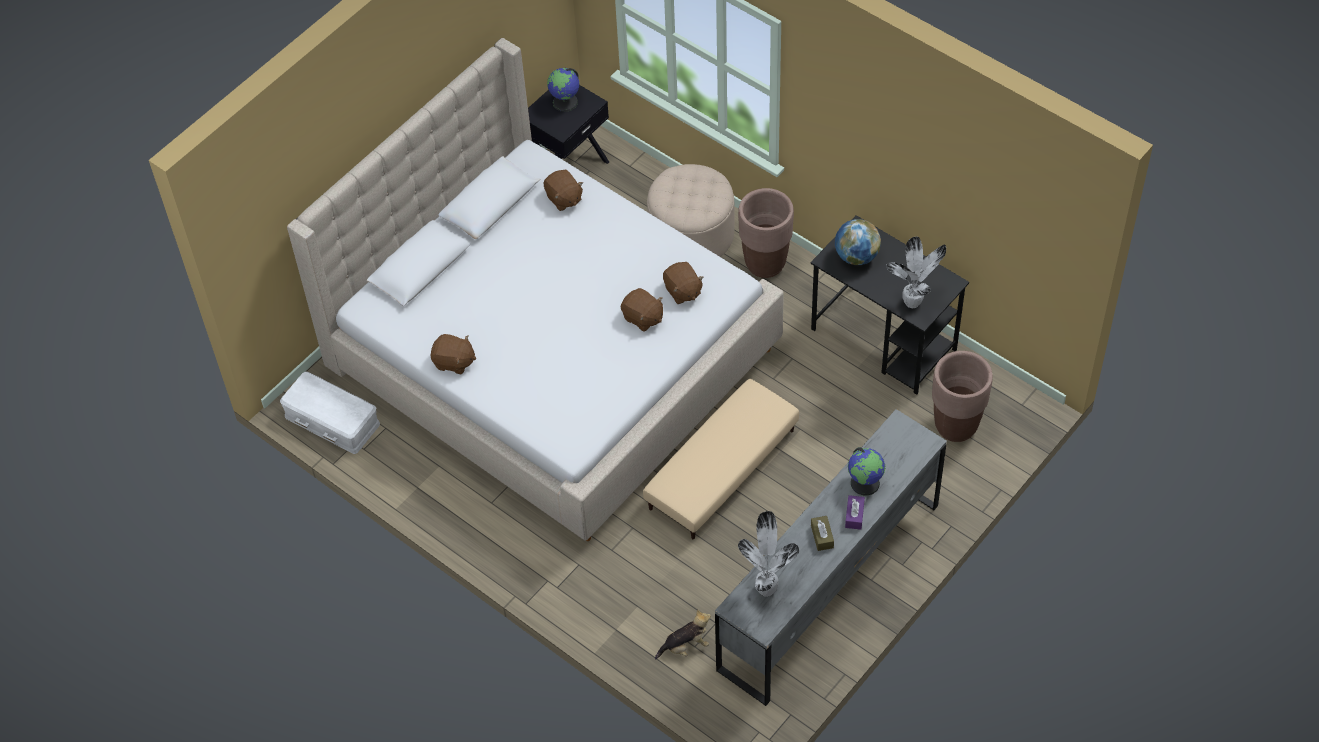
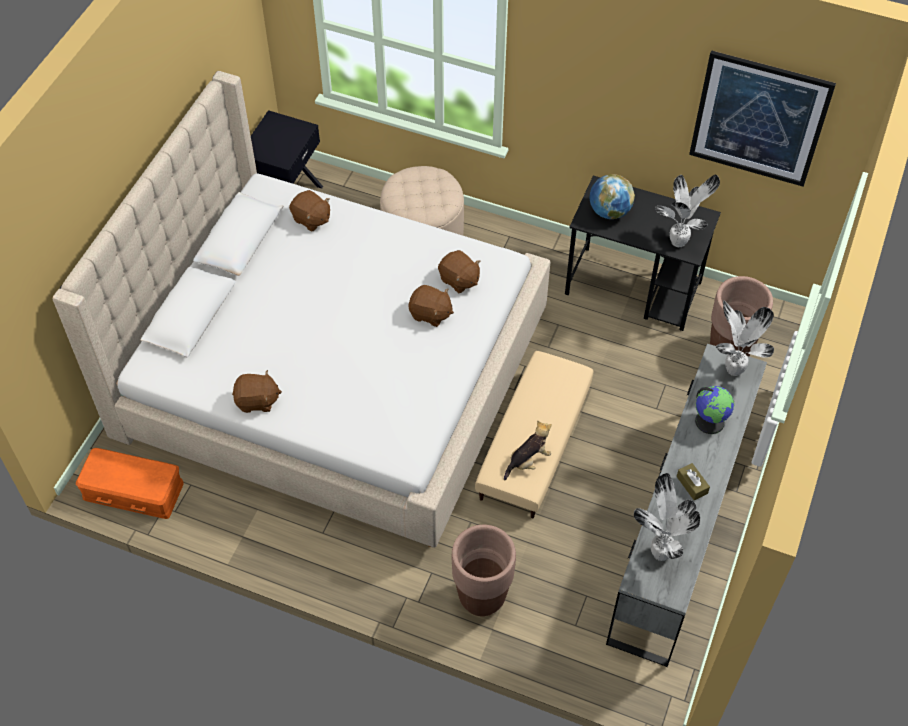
camera: 20 degrees left, 0 degrees up
(333, 419) = (133, 489): white storage box -> orange storage box
(565, 102) = (278, 133): globe -> none
(685, 646) = (566, 627): plush toy -> plush toy (528, 460)
(765, 263) = (500, 245): brown planter -> brown planter (482, 597)
(854, 515) = (713, 456): purple tissue box -> none
(909, 439) = (732, 369): none -> potted plant
(997, 199) = (759, 119): none -> picture

